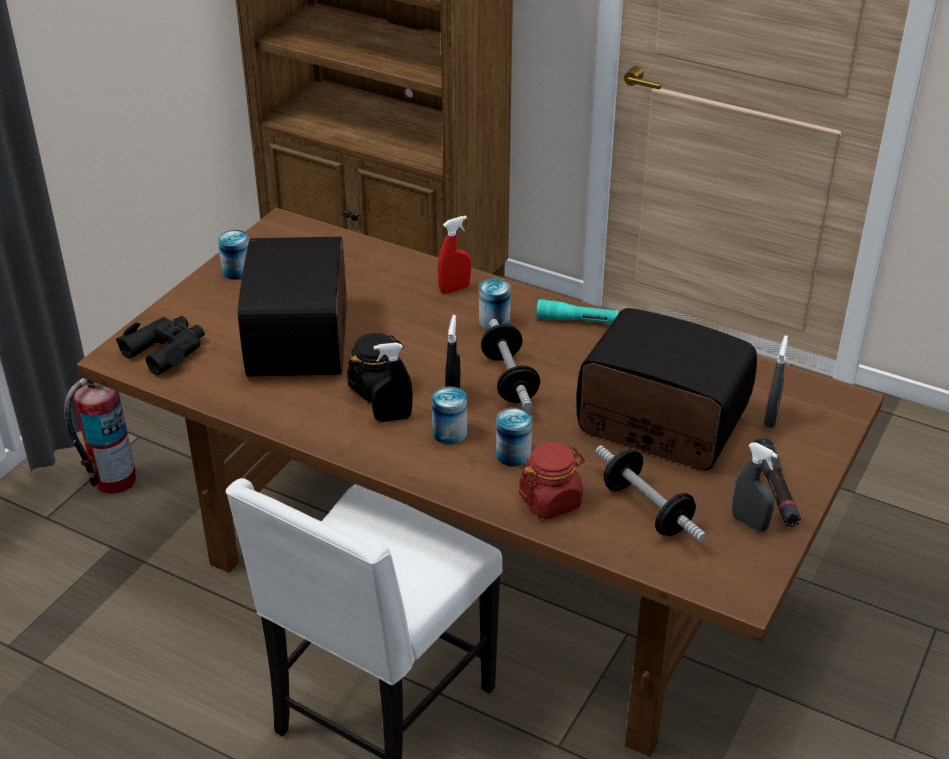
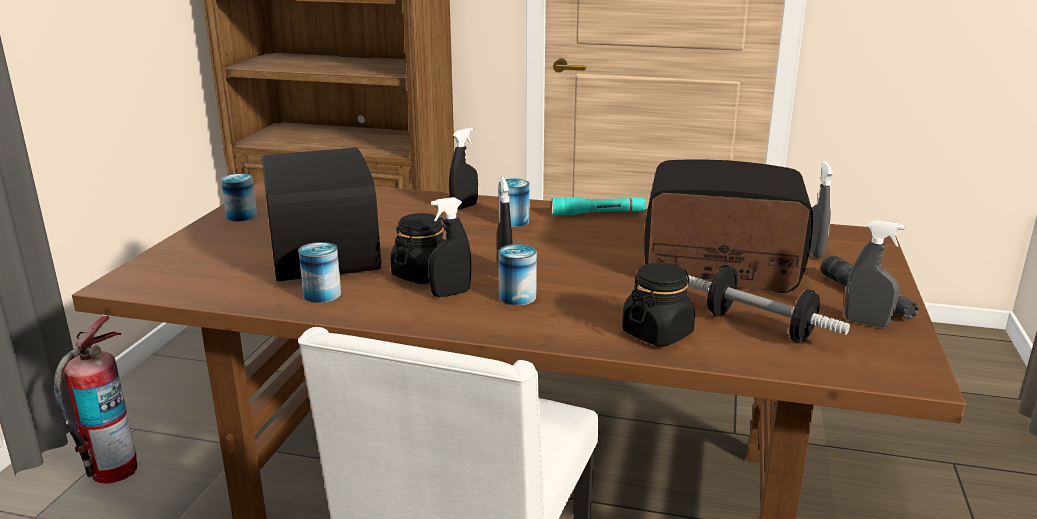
camera: 15 degrees left, 15 degrees down
(166, 350) = (178, 273): black binoculars -> none
(454, 289) = (464, 207): red spray bottle -> black spray bottle
(509, 379) = (553, 255): dumbbell -> none
(513, 454) = (593, 304): can -> can (322, 294)
(550, 501) = (657, 333): red jar -> black jar

